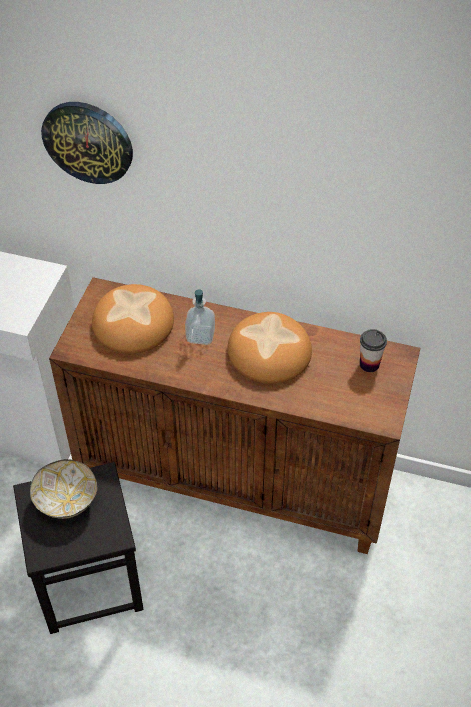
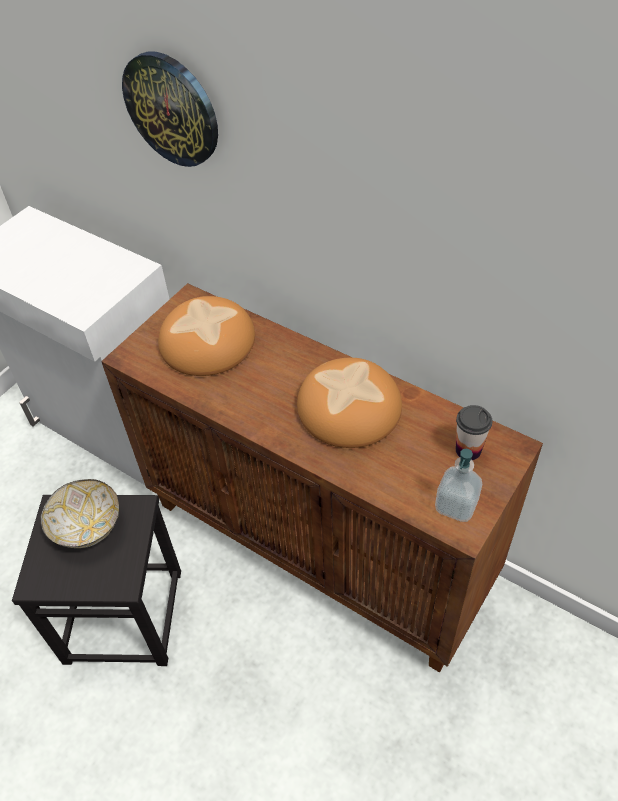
camera: 20 degrees right, 0 degrees up
(200, 336) = (276, 371): soap dispenser -> soap dispenser (456, 505)

